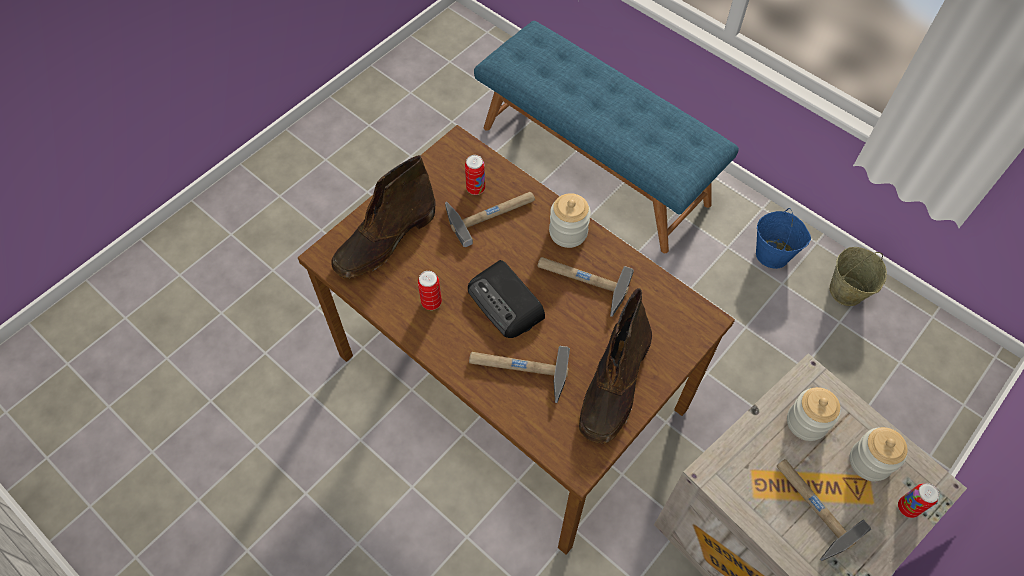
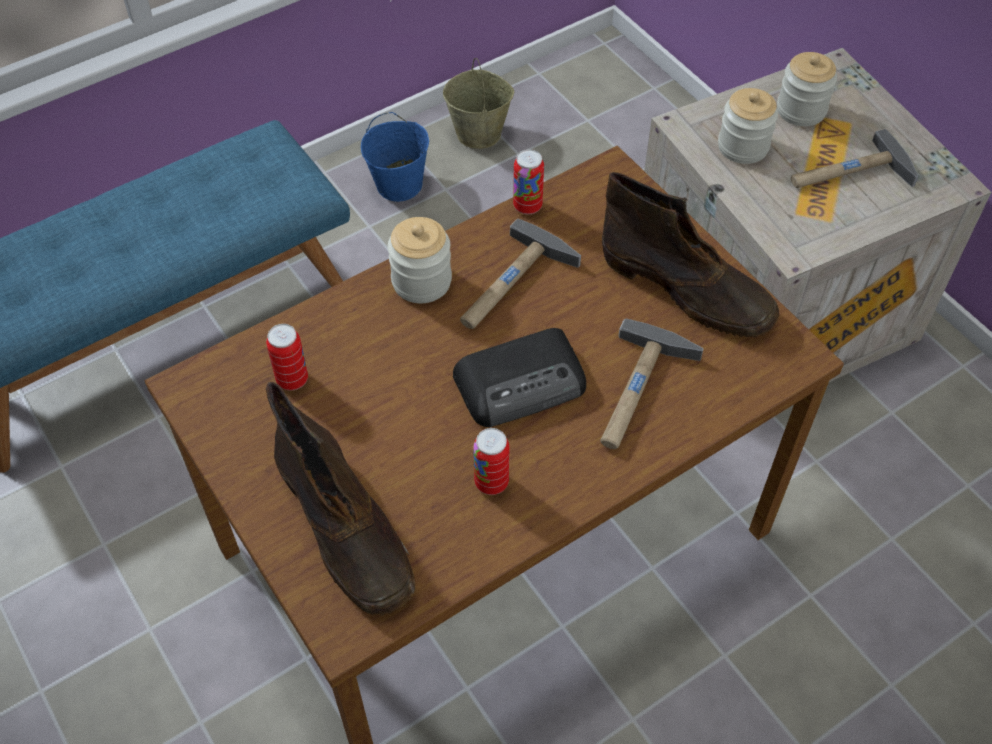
camera: 75 degrees left, 5 degrees down
(491, 213) = (349, 368): hammer -> none
(907, 507) = (859, 98): can -> can (527, 206)

